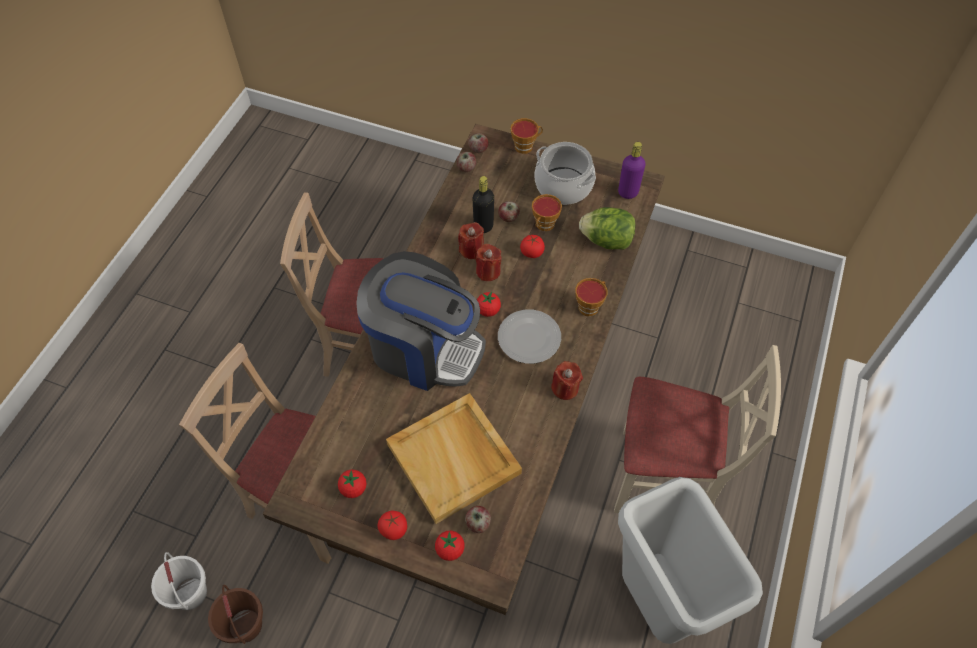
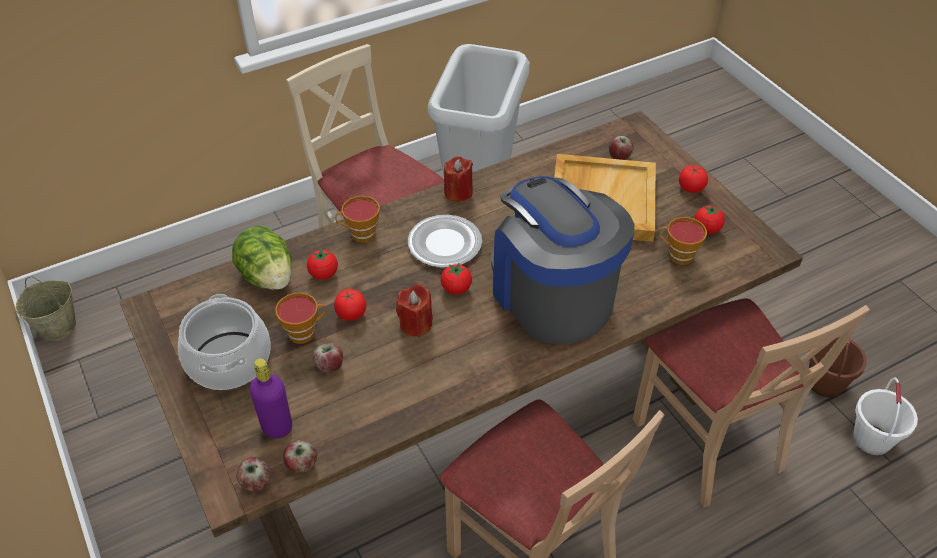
camera: 140 degrees left, 10 degrees down
(450, 549) = (655, 155): tomato -> tomato (323, 274)
(471, 250) = (408, 357): red candle -> none
(483, 226) = (366, 375): black bottle -> none
(525, 146) = (199, 443): cup -> cup (677, 255)
(628, 192) = (179, 308): purple bottle -> purple bottle (277, 427)
(788, 275) = (59, 326): none -> beige bucket

